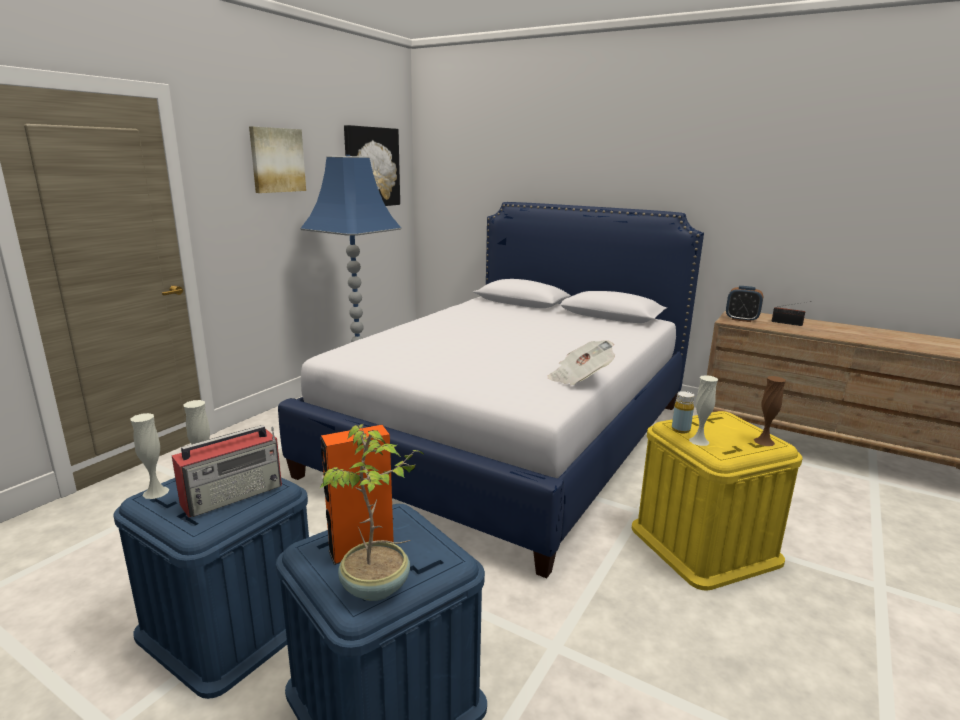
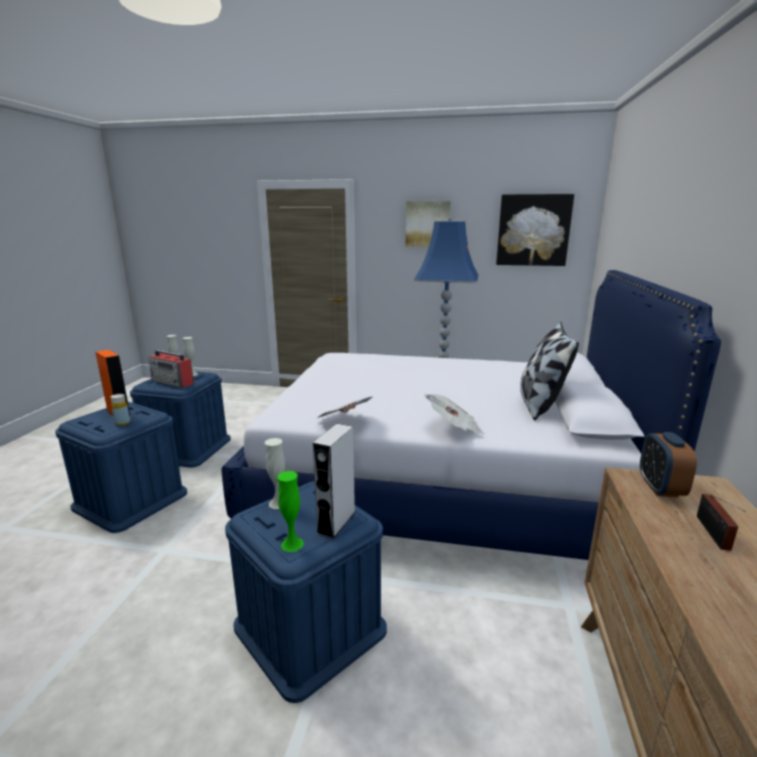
camera: 70 degrees right, 0 degrees up
(377, 588) = (84, 422): potted plant -> none
(577, 319) = (540, 405): none -> pillow
(613, 347) = (454, 428): none -> newspaper
(680, 430) = (302, 493): yellow bottle -> yellow bottle (122, 423)
(704, 544) = (310, 627): yellow storage box -> blue storage box
(730, 422) = (336, 522): none -> grey speaker
(764, 441) = (292, 544): brown vase -> green vase

